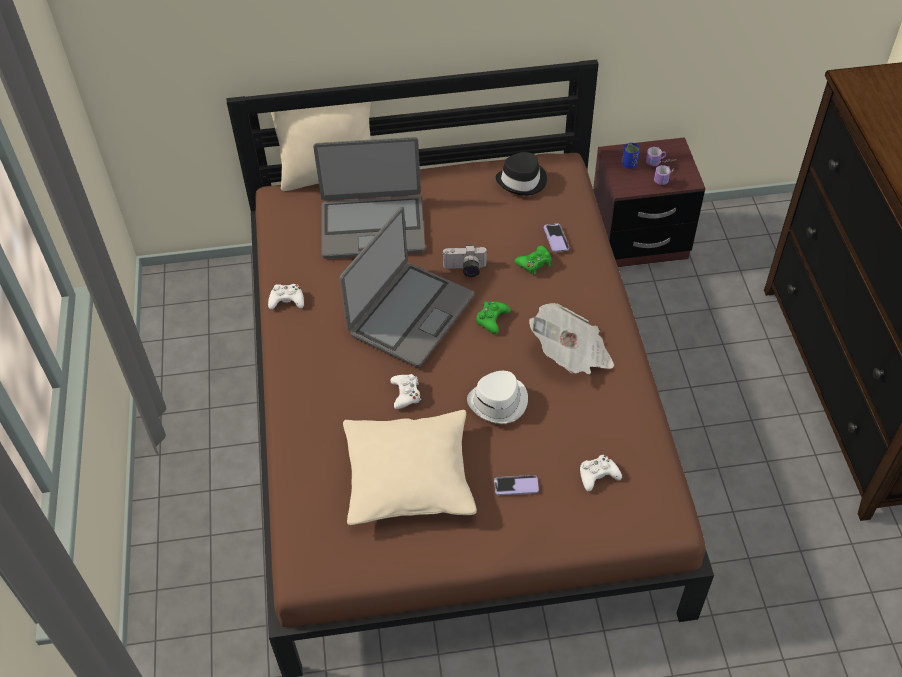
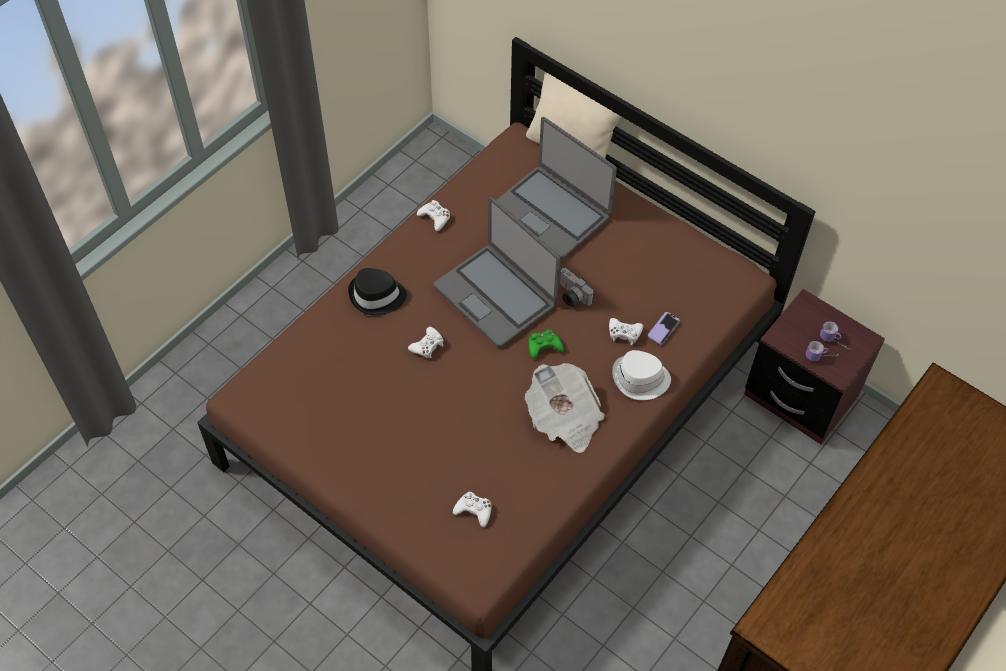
camera: 45 degrees right, 5 degrees up
(409, 477) = (363, 400): beige pillow -> none
(410, 315) = (496, 296): laptop -> laptop turned 60 degrees clockwise
(499, 402) = (476, 405): white hat -> white hat (640, 379)
(516, 486) = (417, 467): phone -> none
(522, 181) = (698, 266): black hat -> black hat (377, 296)
(534, 263) = (624, 333): green game controller -> white game controller
(629, 164) = (808, 322): blue cup -> none

